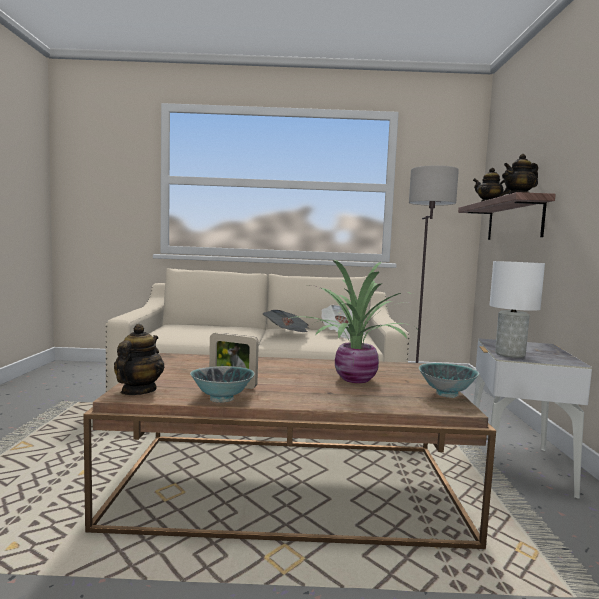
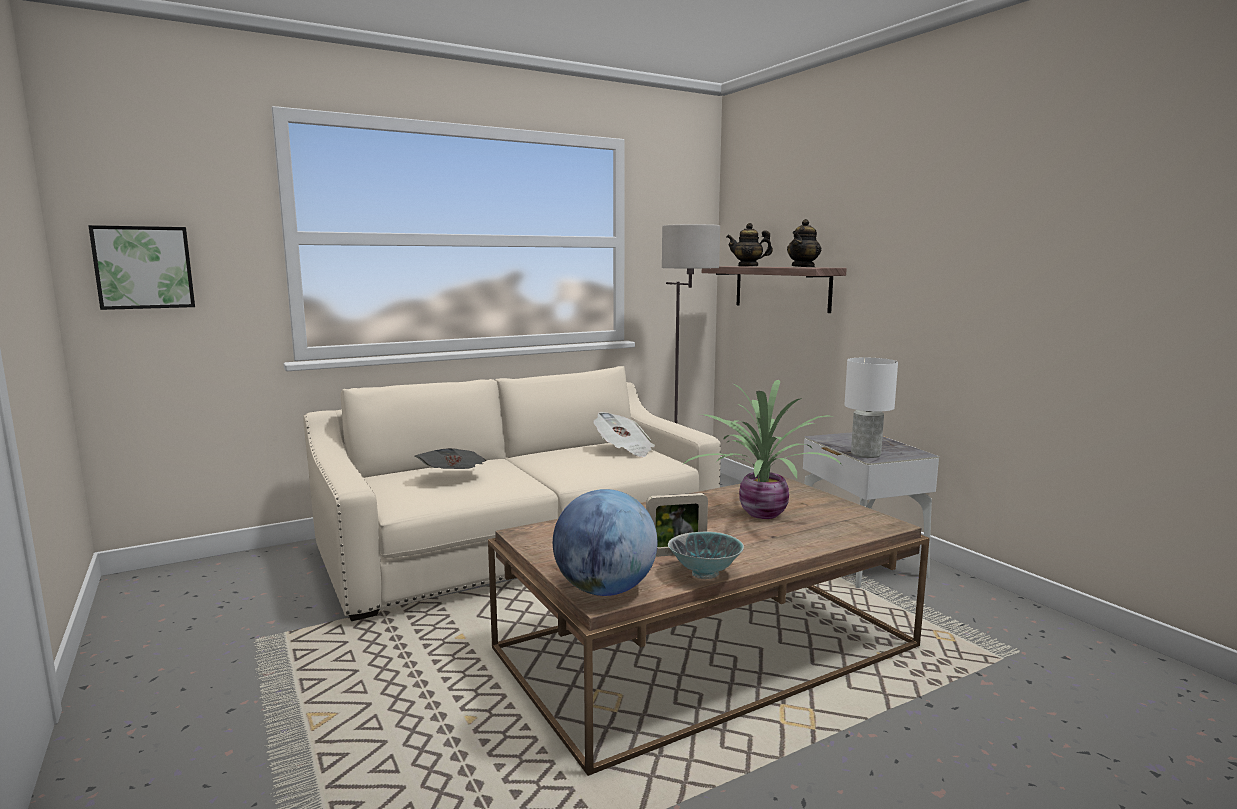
camera: 30 degrees left, 5 degrees up
(90, 194) = (144, 267): none -> picture
(138, 391) = (605, 590): teapot -> globe
(287, 335) = (567, 464): newspaper -> newspaper (453, 478)
(446, 394) = (858, 511): bowl -> none

